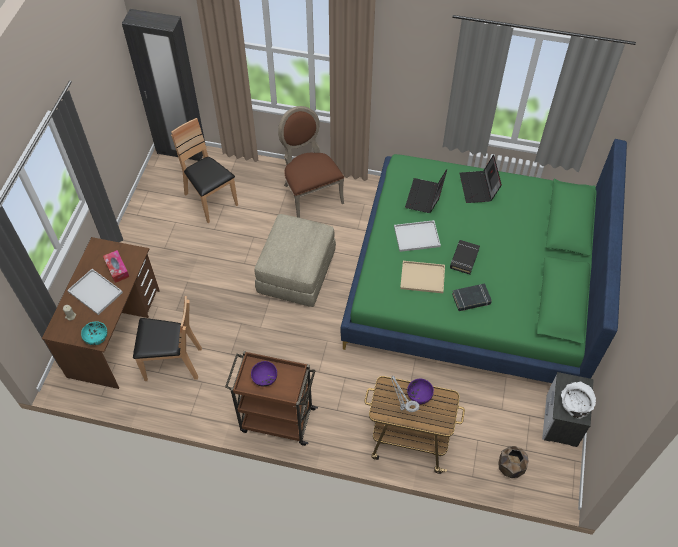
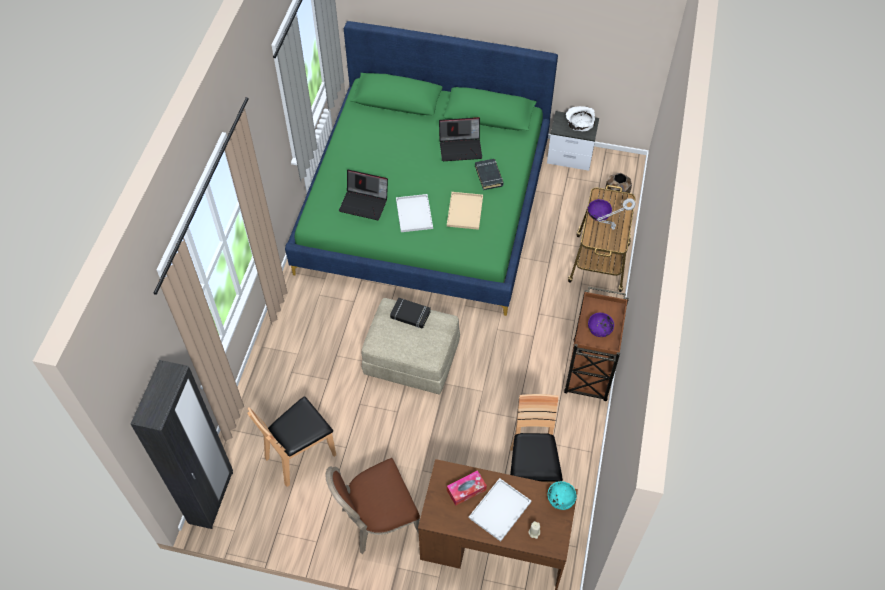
camera: 90 degrees left, 0 degrees up
(310, 193) = (298, 347): brown chair -> brown chair (377, 520)
(464, 258) = (442, 178): black book -> black book (410, 315)
(478, 188) = (353, 161): laptop -> laptop (461, 148)

